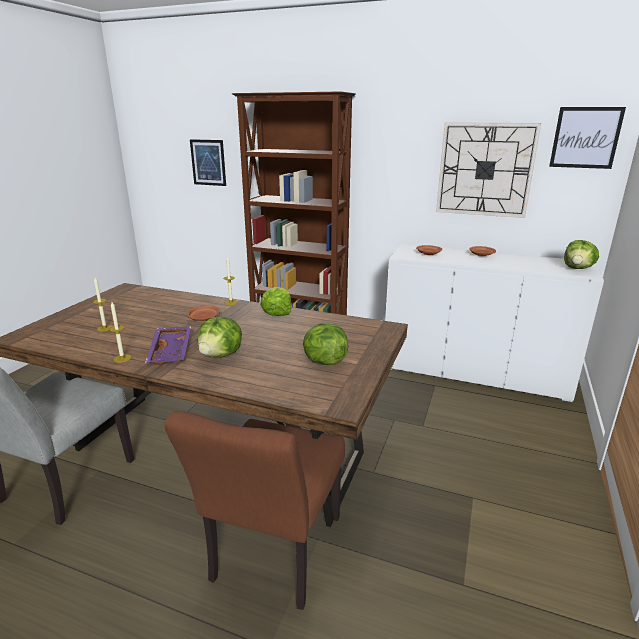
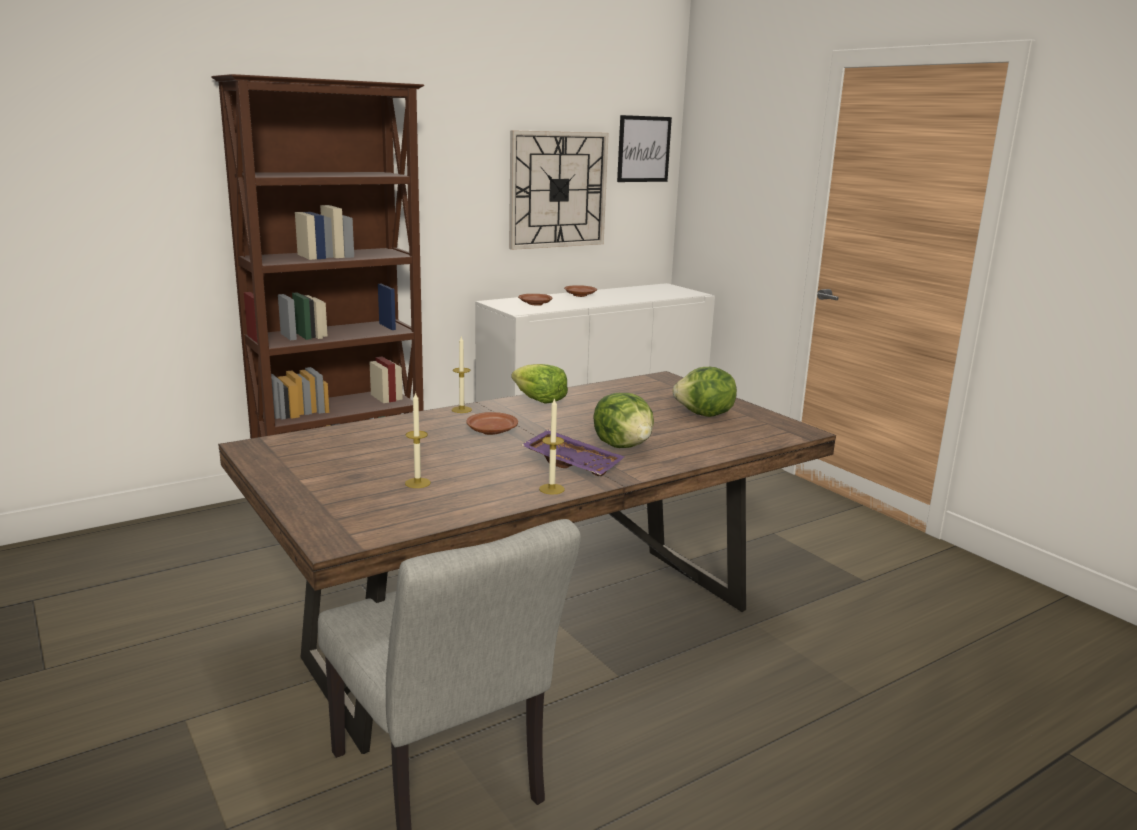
camera: 55 degrees left, 5 degrees down
(208, 162) = (100, 204): picture -> none
(272, 556) = (754, 656): brown chair -> none
(577, 268) = (677, 291): lettuce -> none

